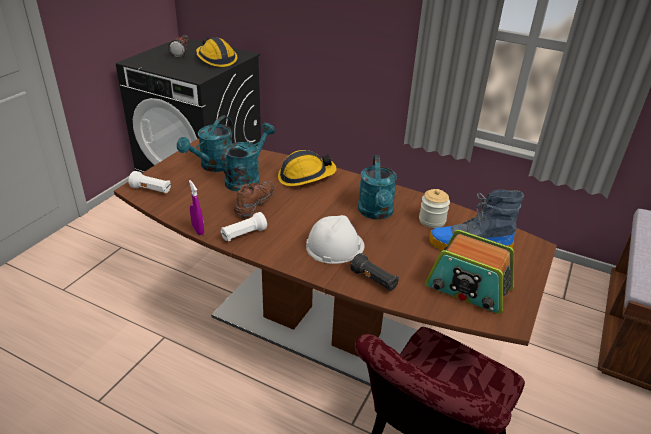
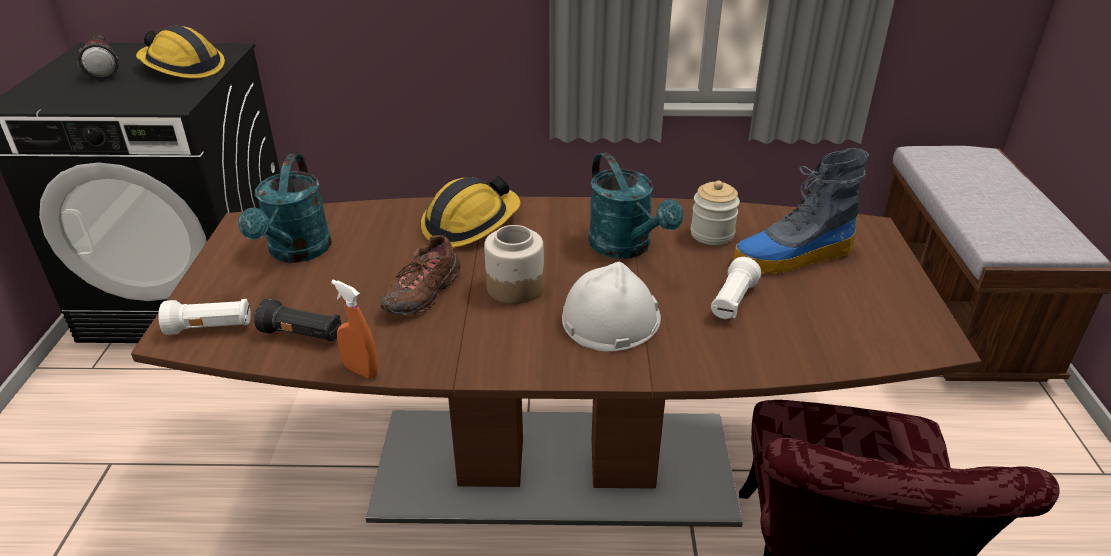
camera: 25 degrees left, 0 degrees up
(198, 230) = (361, 370): purple spray bottle -> orange spray bottle
(243, 234) = (449, 351): white flashlight -> white flashlight (732, 302)
(246, 178) = (374, 256): turquoise watering can -> none
(254, 204) = (423, 294): brown shoe -> brown shoe turned 150 degrees counterclockwise
(300, 215) = (514, 287): none -> jar
(374, 280) = (714, 351): black flashlight -> black flashlight (302, 335)
(468, 288) = (845, 315): radio -> none

